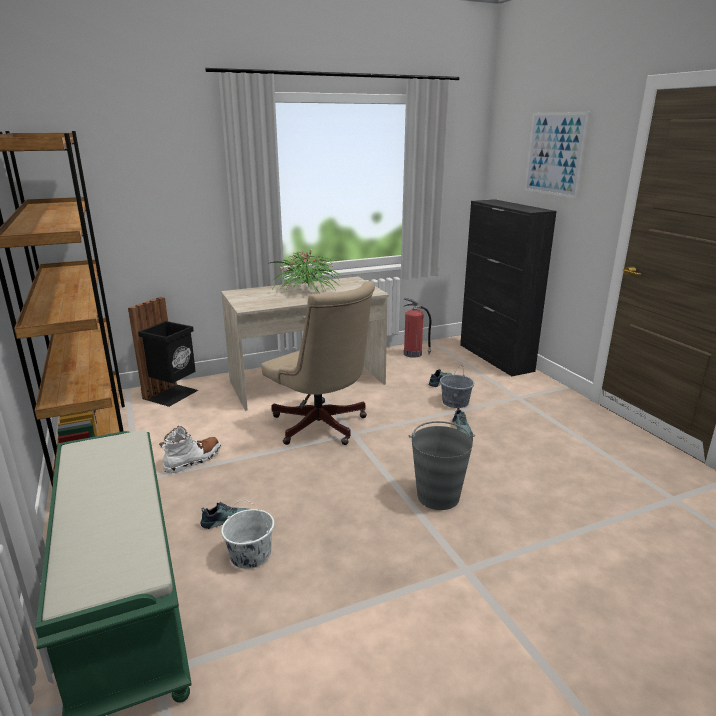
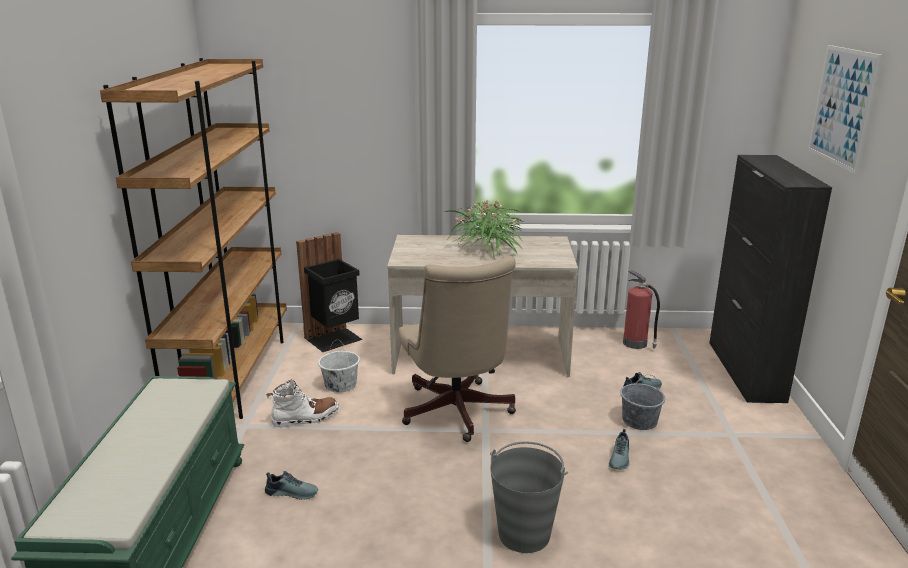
camera: 25 degrees right, 0 degrees up
(250, 554) = (288, 535): white bucket -> white bucket (340, 384)

